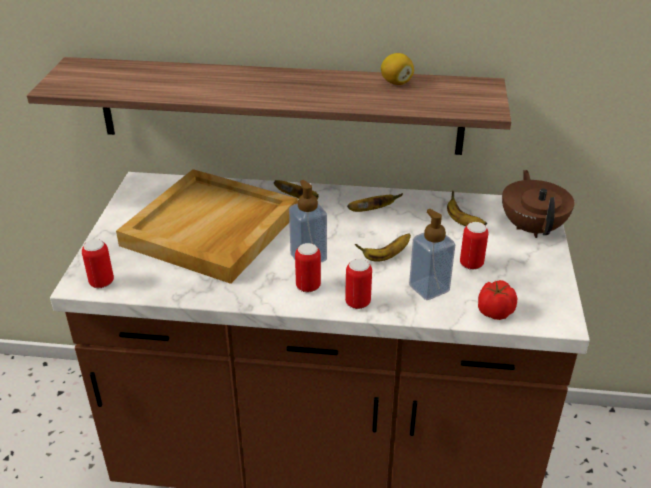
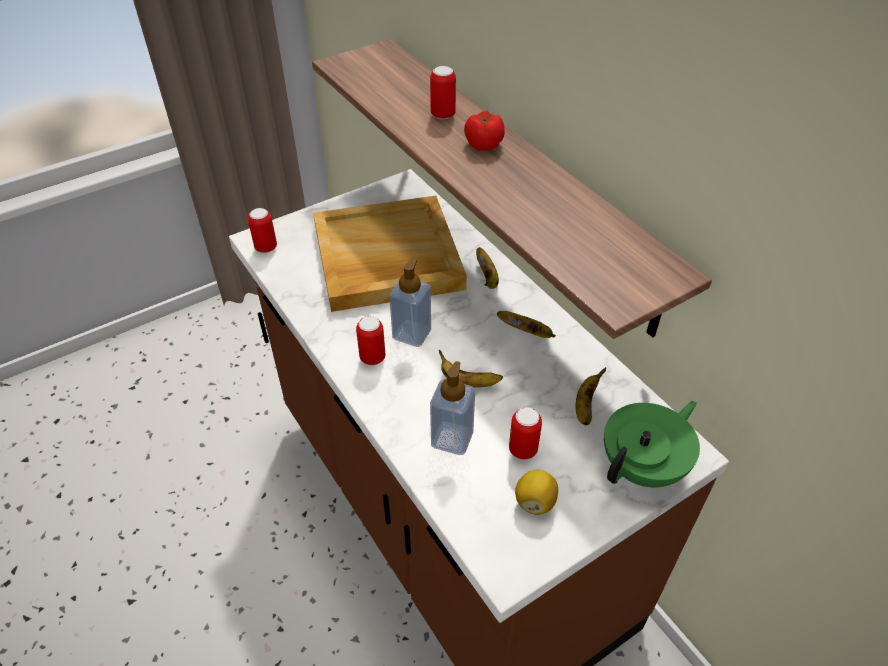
camera: 50 degrees right, 10 degrees up
(358, 303) = (382, 402): can -> can (443, 115)
(396, 82) = (587, 214): lemon -> lemon (535, 502)
(494, 312) = (465, 507): tomato -> tomato (483, 144)
(532, 227) = (644, 467): brown teapot -> green teapot

